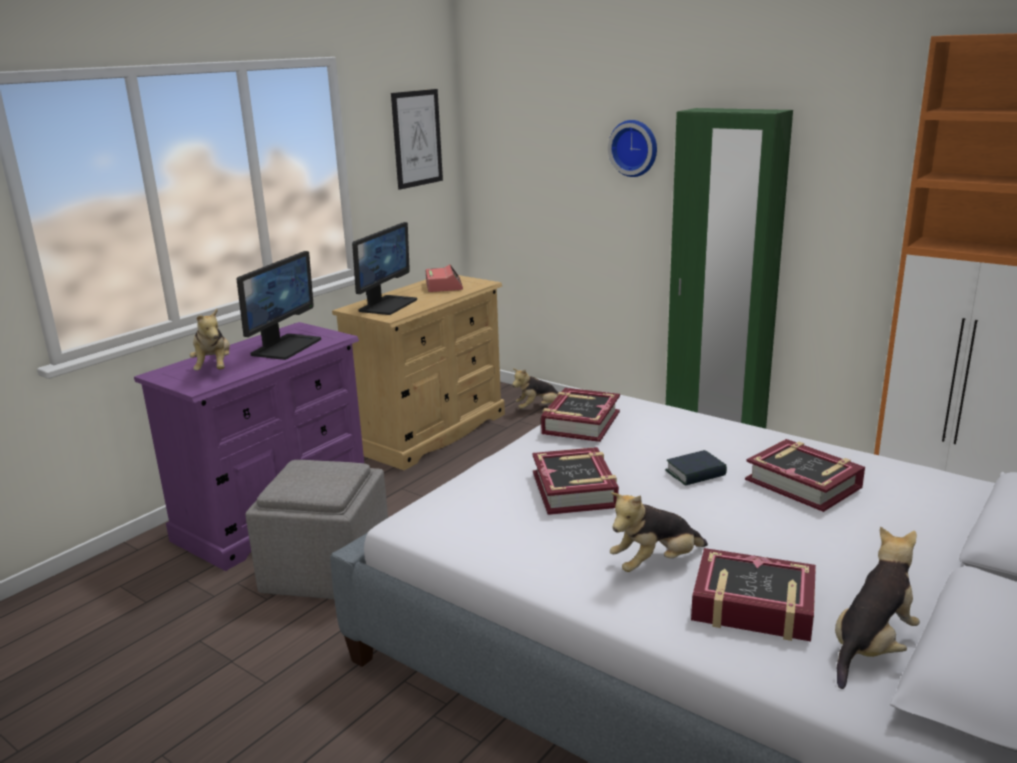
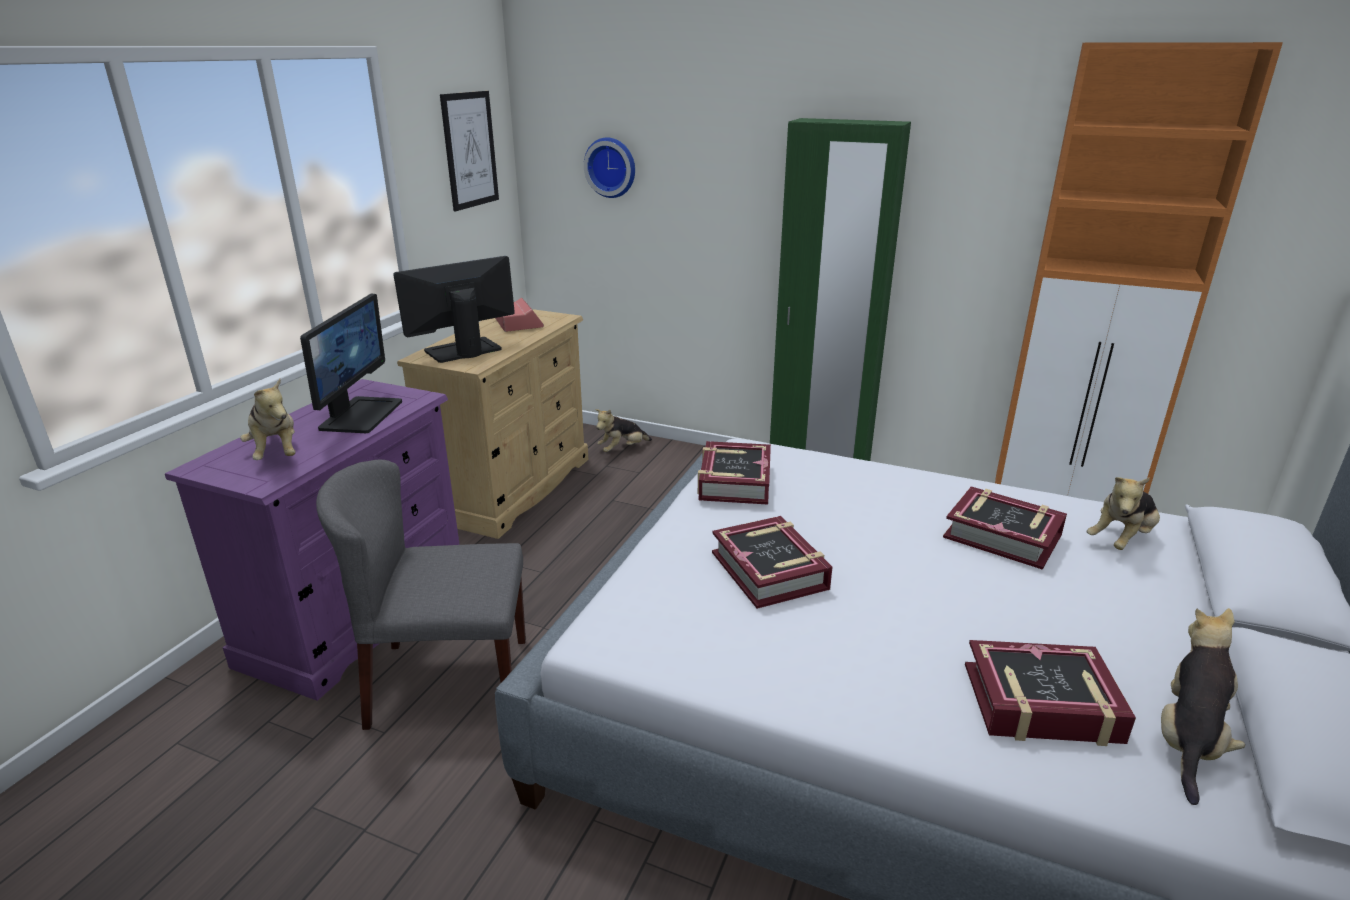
camera: 15 degrees left, 5 degrees up
(326, 570) = (448, 681): grey ottoman -> grey chair
(387, 305) = (463, 351): monitor -> monitor turned 135 degrees counterclockwise
(634, 148) = (727, 162): wall clock -> wall clock (611, 167)
(655, 563) = (908, 661): plush toy -> plush toy (1121, 539)
(695, 473) = (889, 535): book -> none

